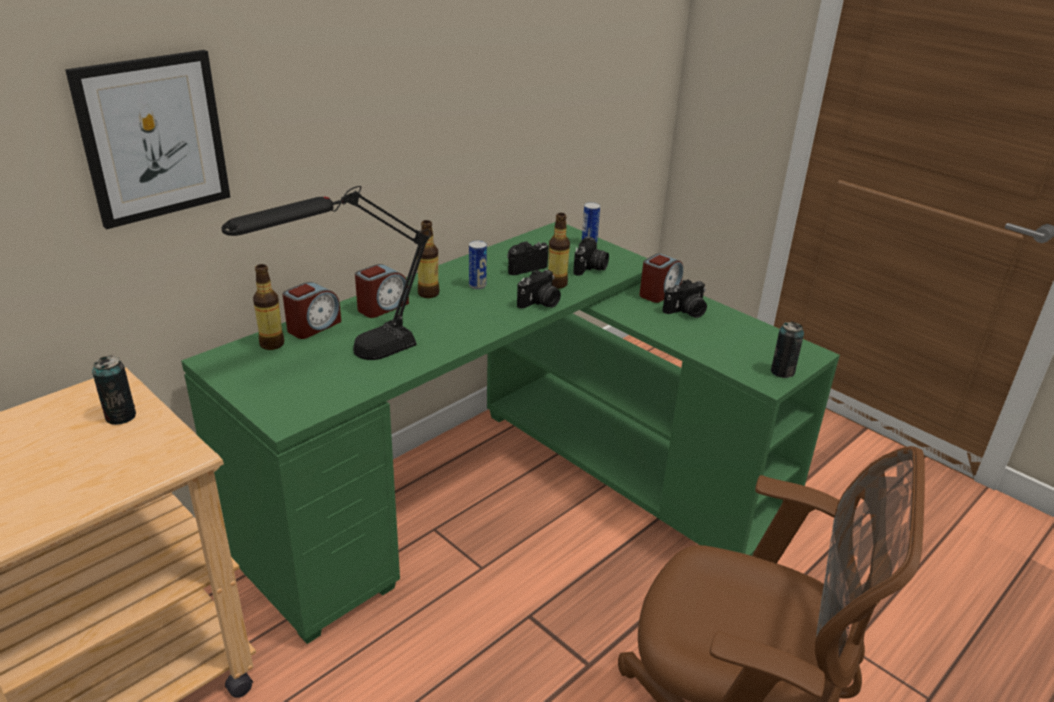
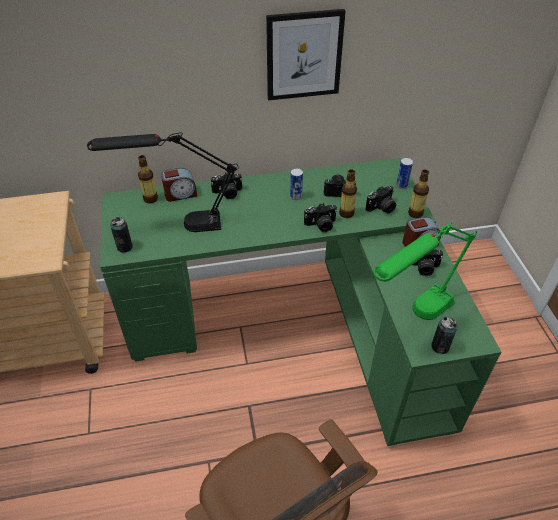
camera: 35 degrees right, 15 degrees up
(120, 416) = (41, 223): can -> can (124, 247)
(153, 138) = (83, 73): picture -> picture (304, 55)
(382, 307) = (227, 193): alarm clock -> camera
(428, 293) = (262, 192): bottle -> bottle (415, 213)
(729, 359) = (412, 319): none -> green table lamp

